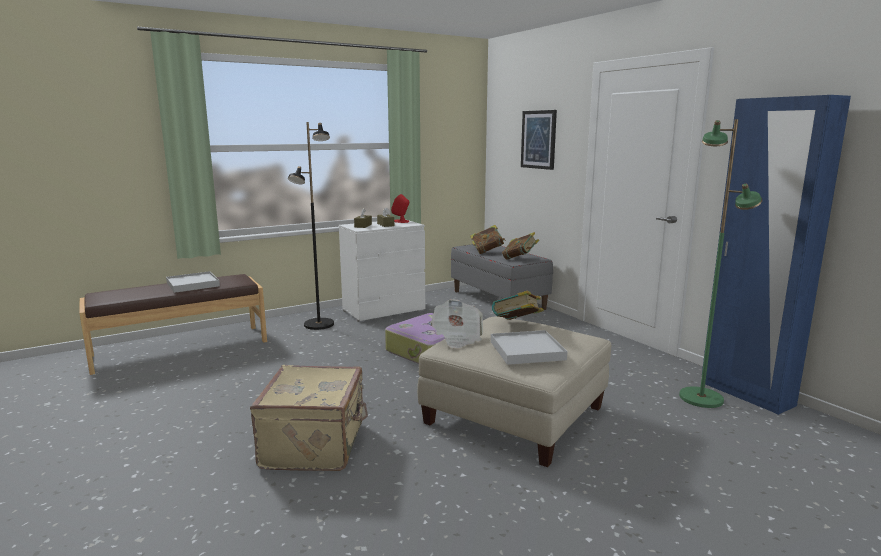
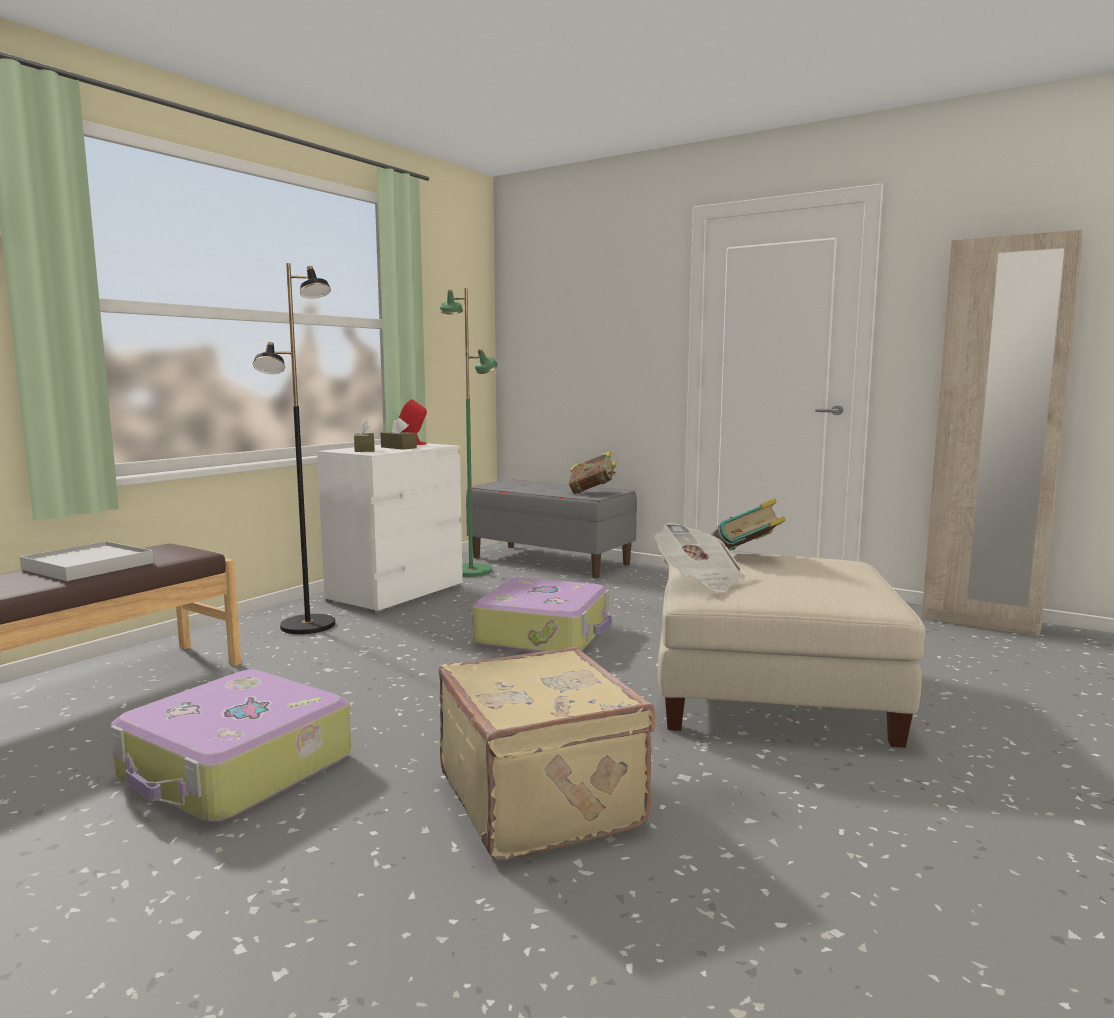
camera: 25 degrees left, 5 degrees down
(210, 397) = (236, 769): none -> suitcase
(487, 252) = (531, 488): book -> none
(527, 351) = (820, 581): white tray -> none
(538, 139) = (599, 319): picture -> none
(701, 398) = (944, 633): green floor lamp -> green floor lamp (471, 571)
(746, 394) = (980, 622): blue wardrobe -> beige wardrobe

